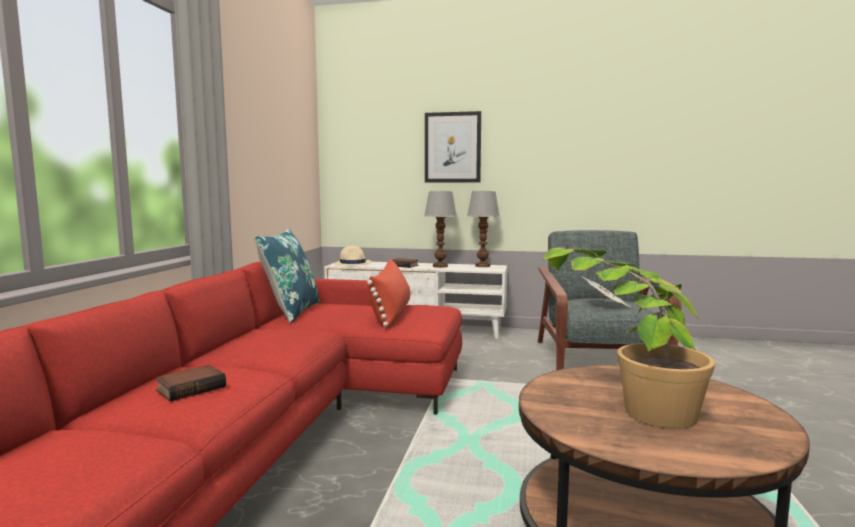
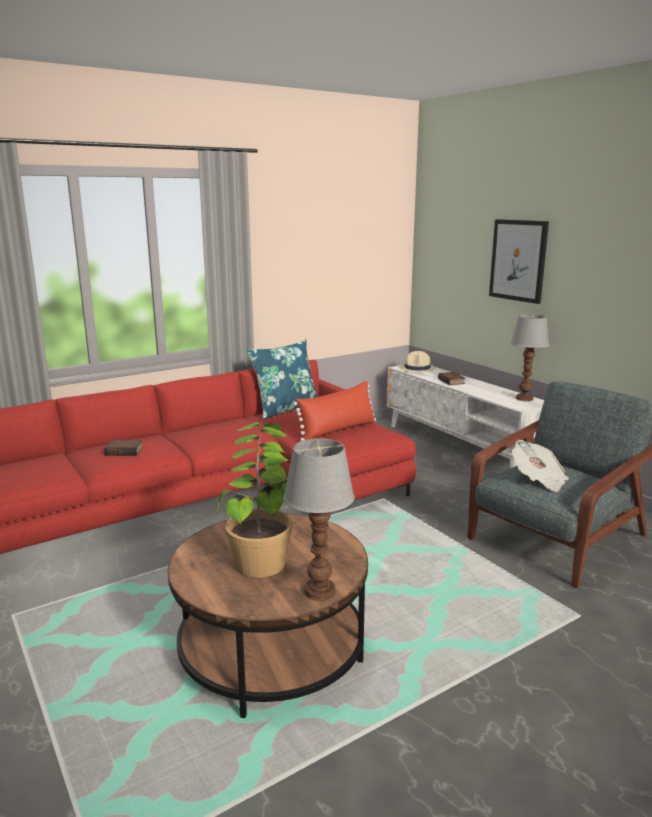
camera: 45 degrees right, 10 degrees up
(440, 266) = (481, 389): table lamp -> table lamp (319, 591)

